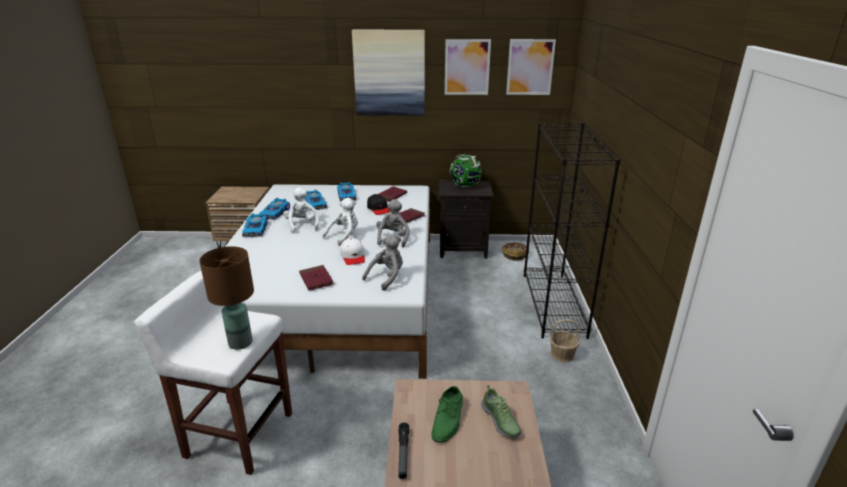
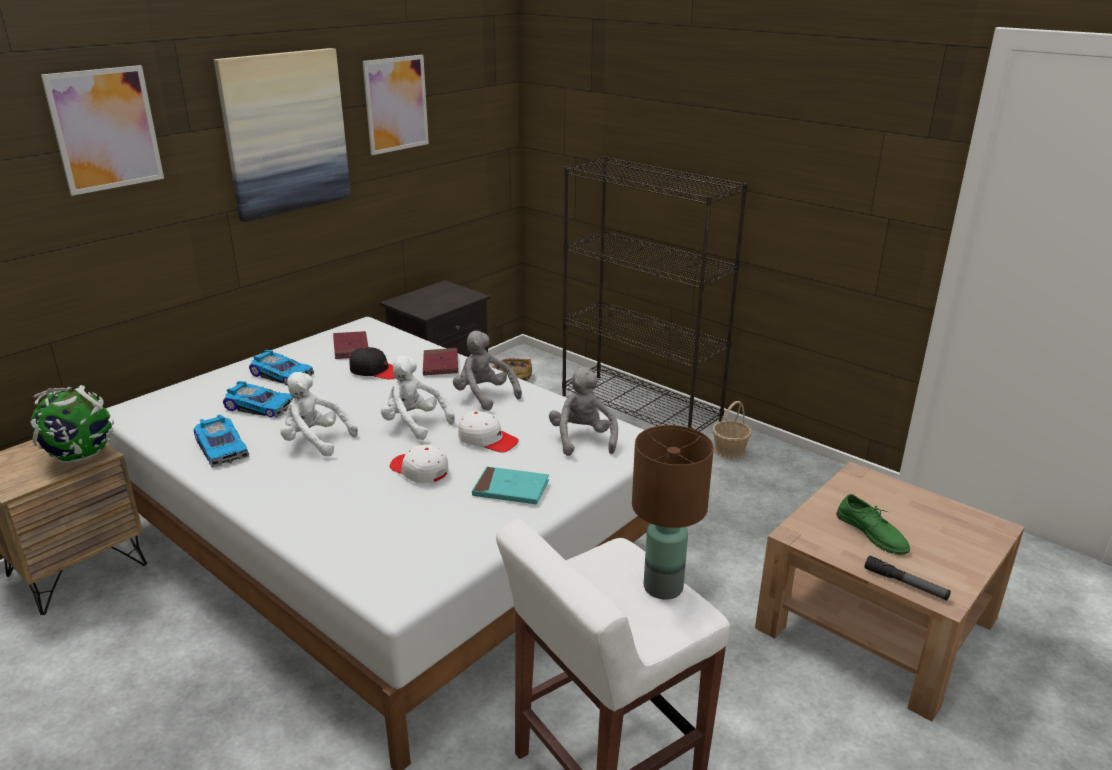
camera: 50 degrees left, 0 degrees up
(256, 229) = (253, 484): toy car -> none
(306, 254) = (419, 470): none -> white cap
(316, 279) = (511, 489): red book -> turquoise book
(344, 236) = (414, 424): white plush toy -> white plush toy turned 45 degrees counterclockwise
(465, 186) = (432, 297): globe -> globe (80, 456)
(500, 421) = (899, 504): shoe -> none
(530, 67) = (472, 92): picture -> picture (105, 129)

